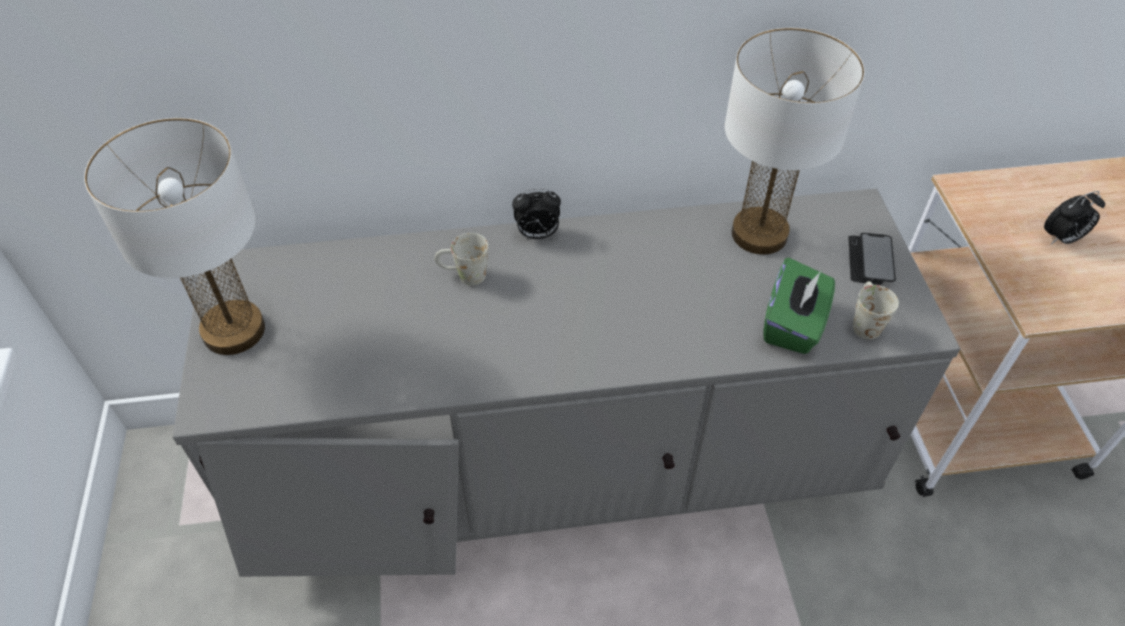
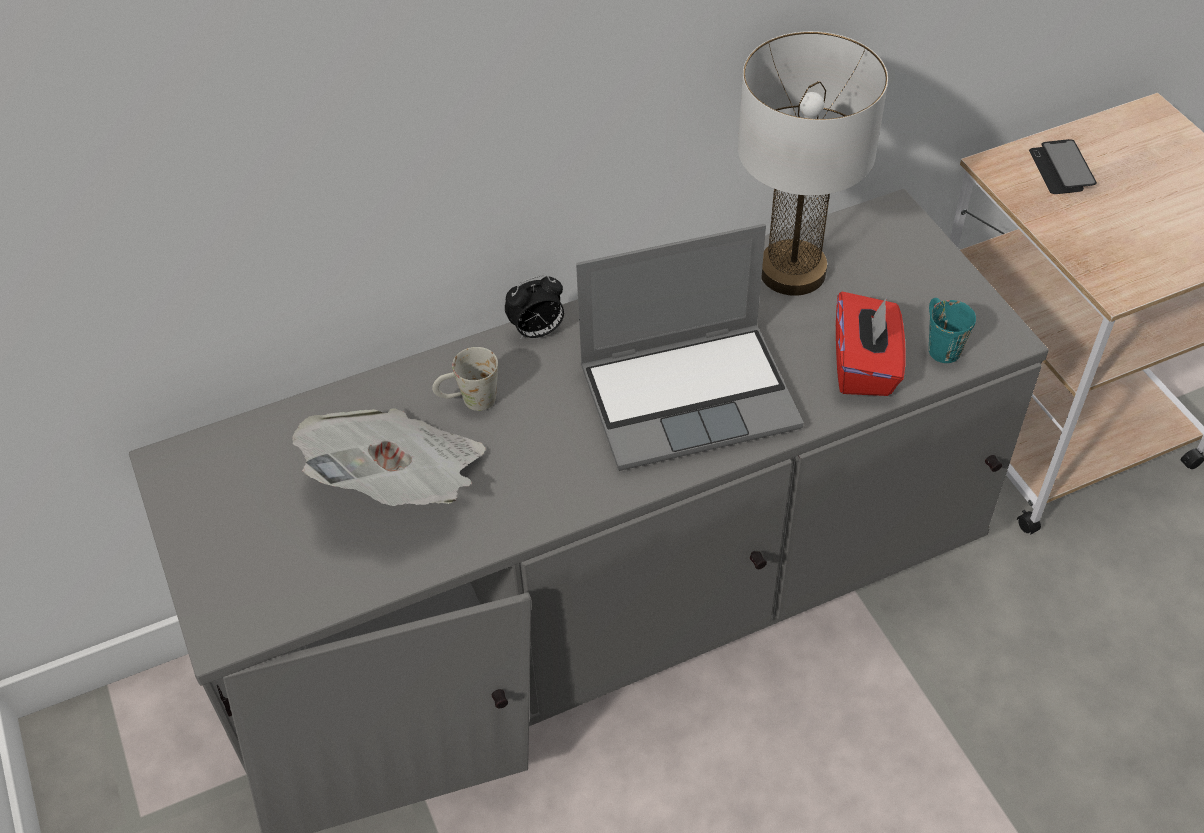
camera: 15 degrees left, 0 degrees up
(234, 331) = (215, 535): table lamp -> none
(386, 326) = (401, 483): none -> newspaper
(639, 313) = (690, 395): none -> laptop
(793, 324) = (865, 366): green tissue box -> red tissue box
(864, 321) = (939, 344): white mug -> turquoise mug
(870, 260) = (924, 273): phone -> phone (1061, 169)
(1061, 239) = (1117, 202): alarm clock -> none

